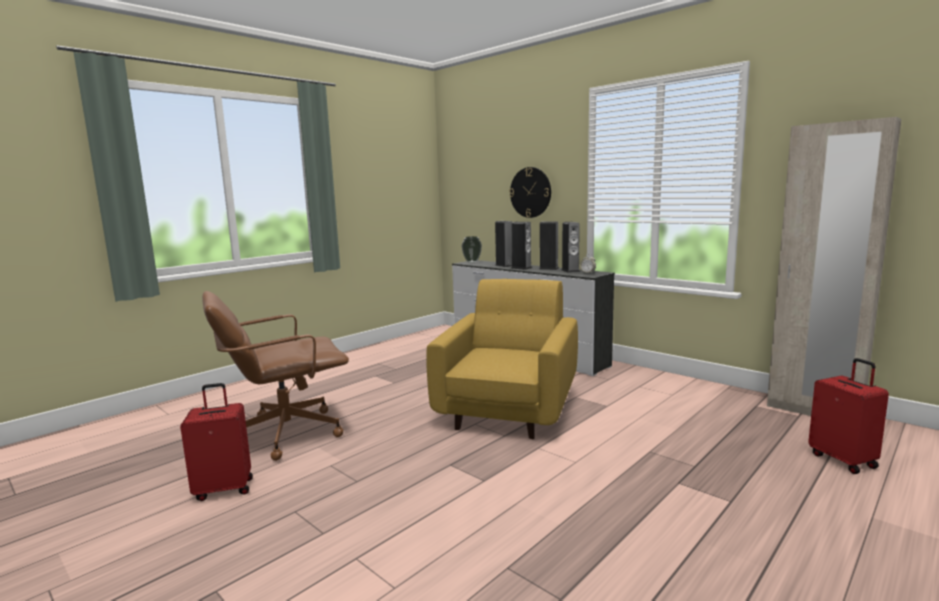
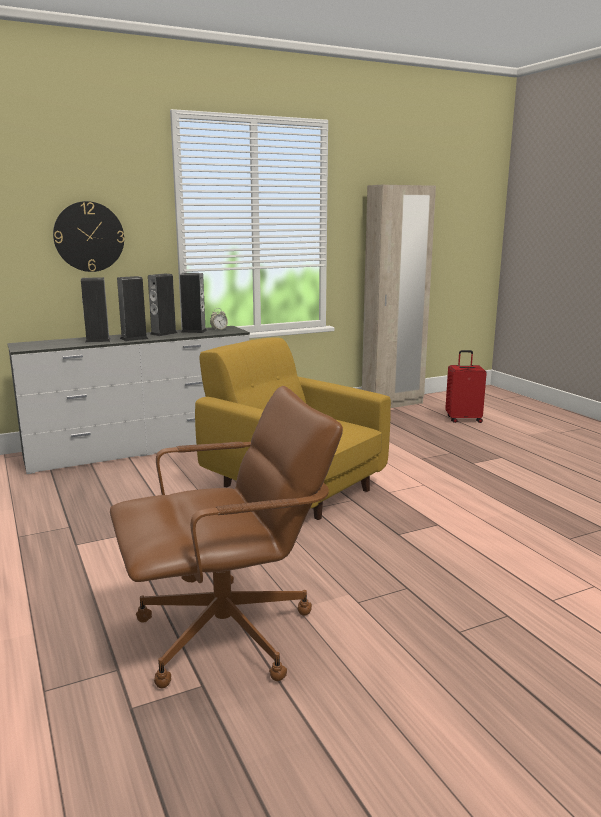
camera: 70 degrees left, 5 degrees up
(224, 489) = (379, 690): red suitcase -> none
(284, 433) = (227, 635): brown office chair -> brown office chair turned 105 degrees counterclockwise
(472, 262) = (28, 345): vase -> none

